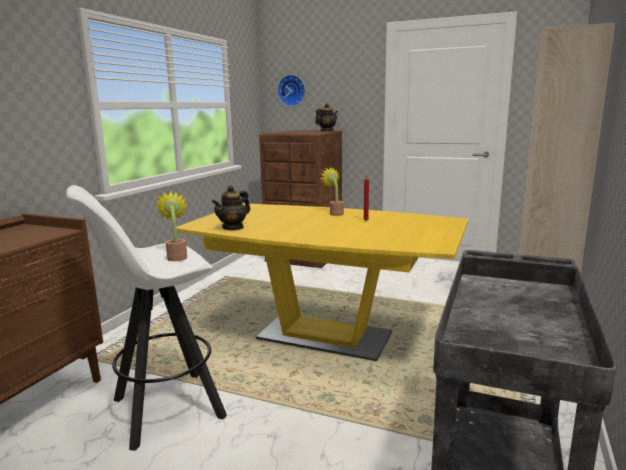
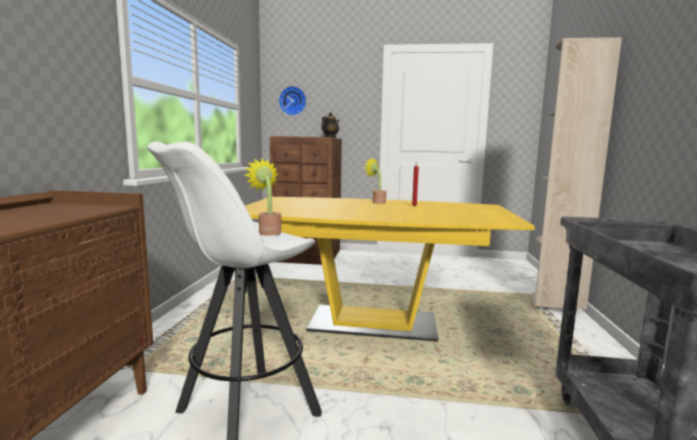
camera: 15 degrees left, 5 degrees down
(233, 227) = (292, 212): teapot -> none

